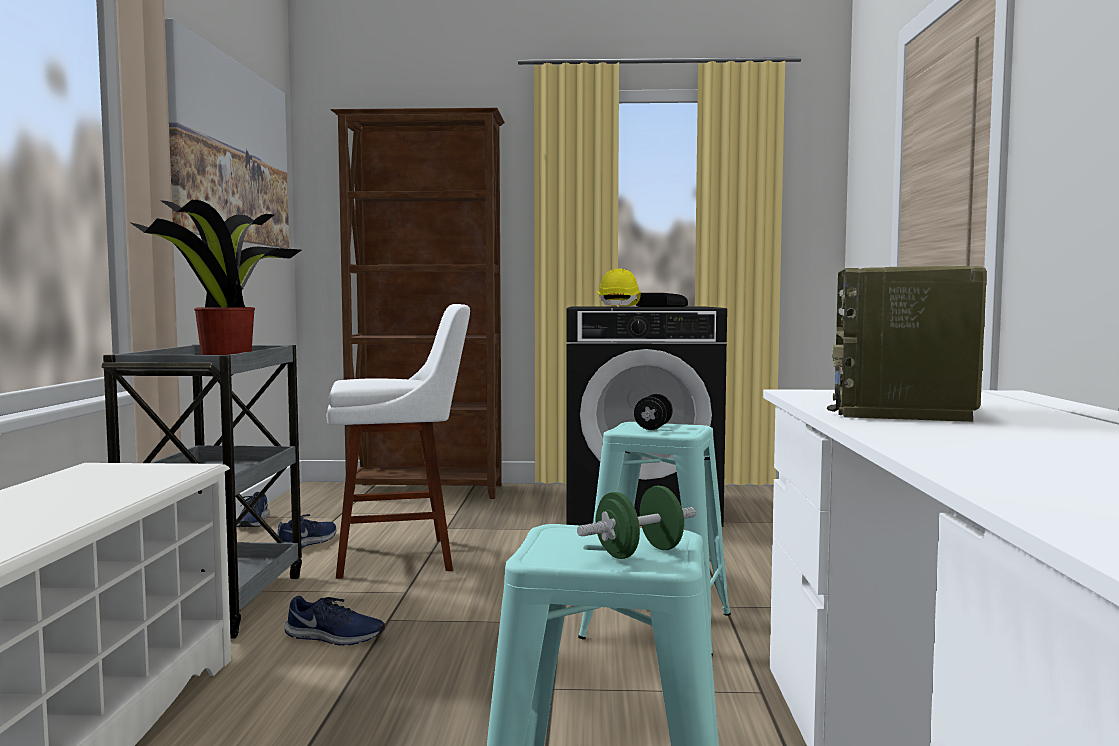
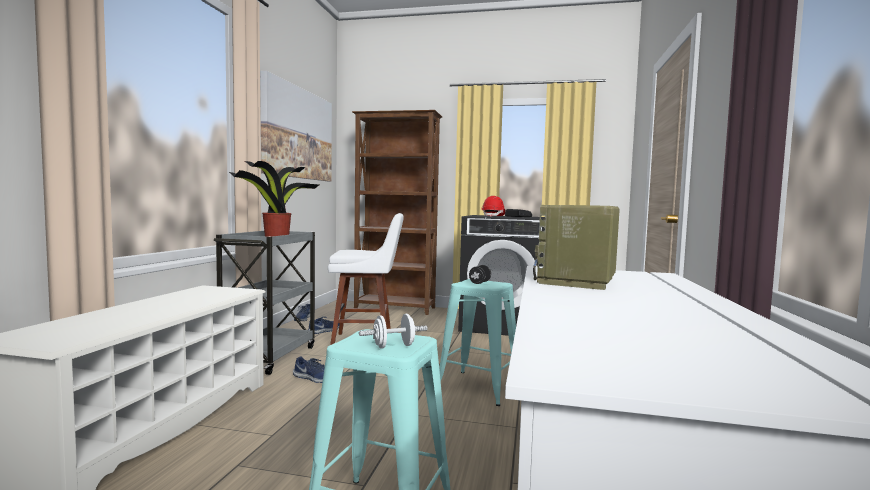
camera: 10 degrees right, 0 degrees up
(619, 307) = (493, 216): yellow hard hat -> red hard hat
(639, 553) = (393, 346): green dumbbell -> white dumbbell

